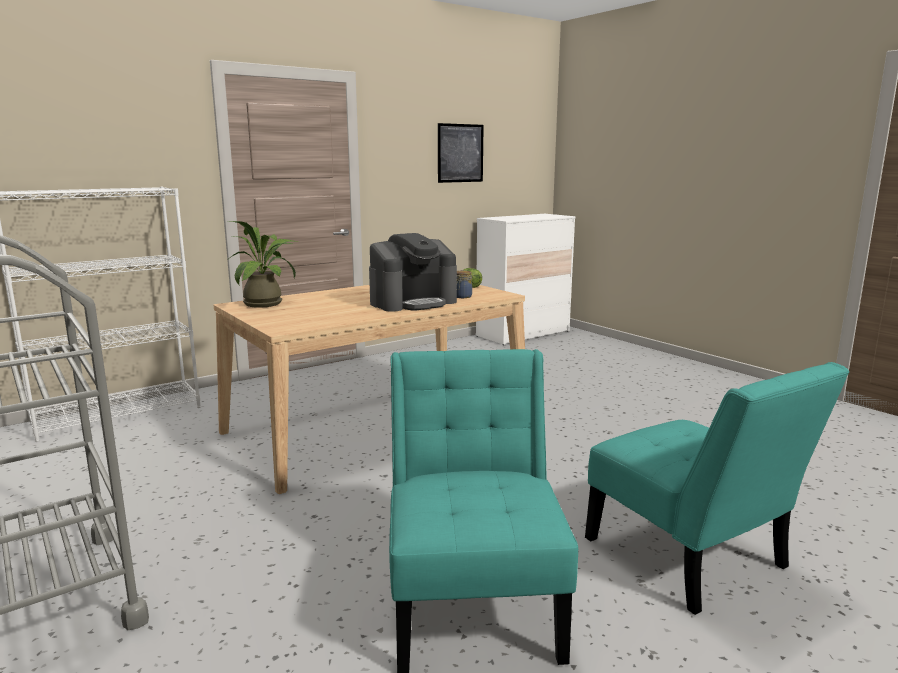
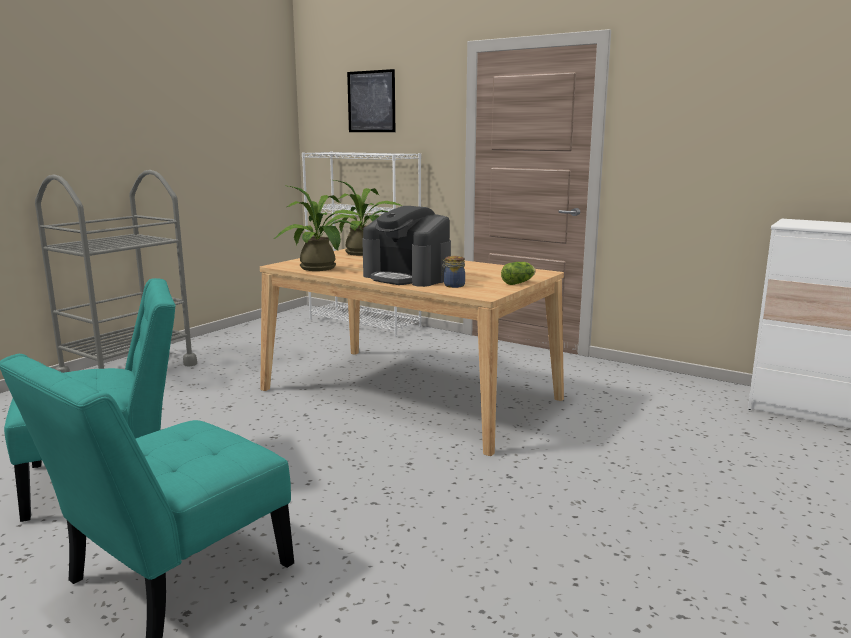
camera: 70 degrees right, 0 degrees up
(329, 319) = (321, 269): none -> potted plant
(460, 153) = (766, 122): picture -> picture (371, 101)

